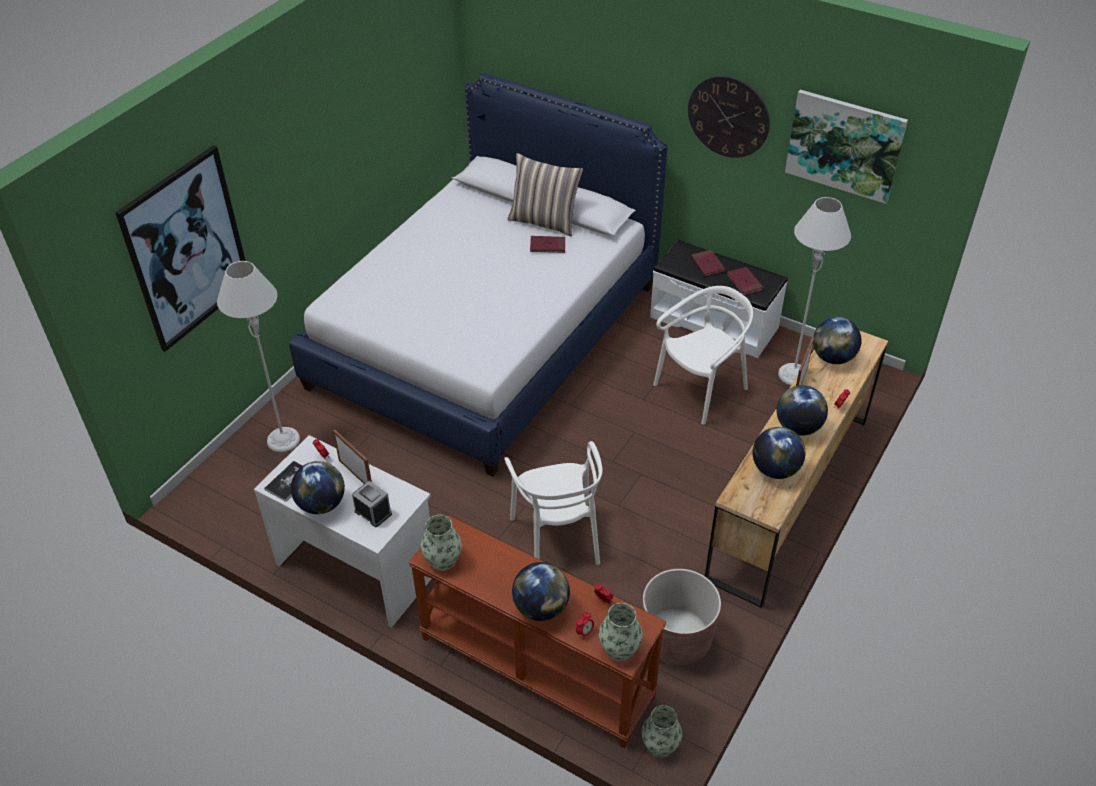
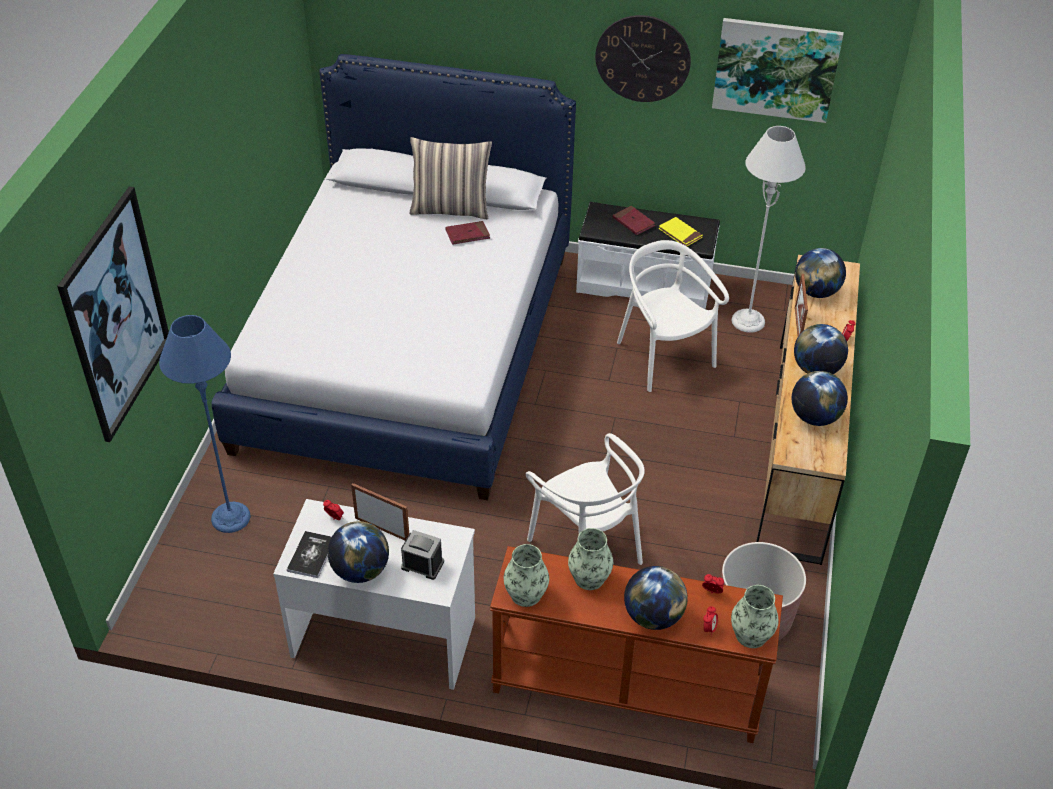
camera: 20 degrees left, 0 degrees up
(283, 440) = (230, 517): grey floor lamp -> blue floor lamp
(660, 744) = (785, 728): vase -> vase (589, 578)
(701, 390) = (663, 357): white chair -> white chair turned 60 degrees counterclockwise
(744, 282) = (680, 234): red book -> yellow book

